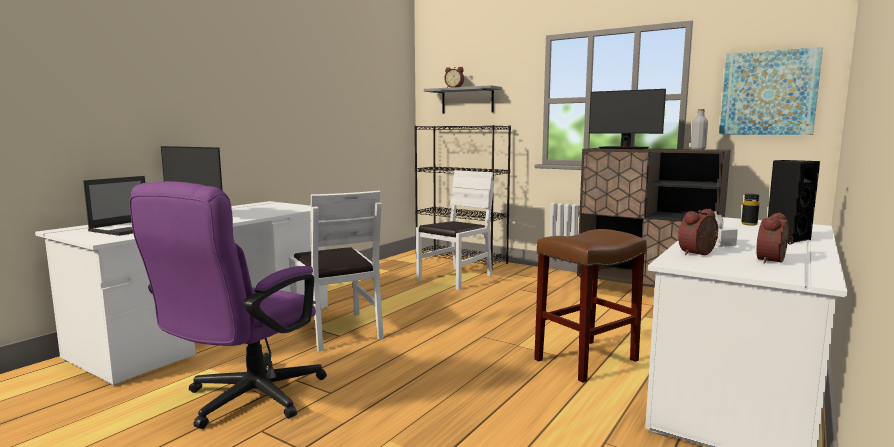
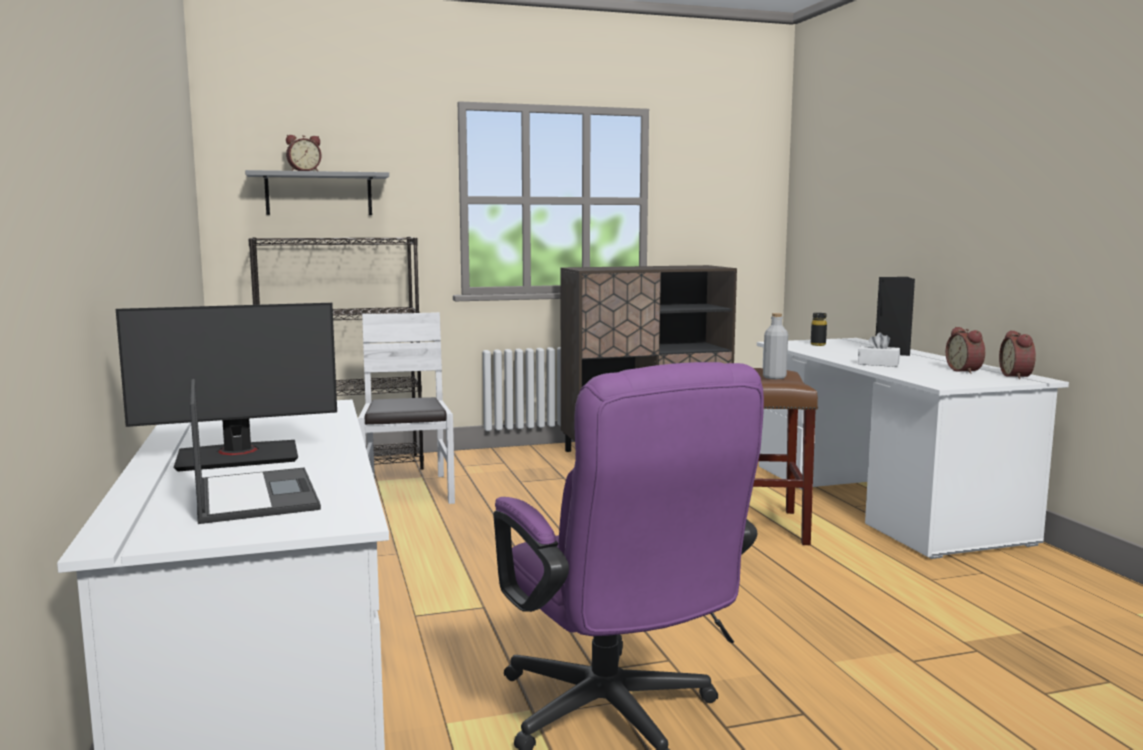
camera: 50 degrees left, 0 degrees up
(337, 330) = (462, 603): white chair -> none
(624, 148) = (613, 268): monitor -> none
(698, 149) = (684, 266): grey bottle -> grey bottle (774, 377)
(699, 254) = (917, 375): alarm clock -> alarm clock (1018, 376)
(768, 93) = (726, 201): picture -> none

